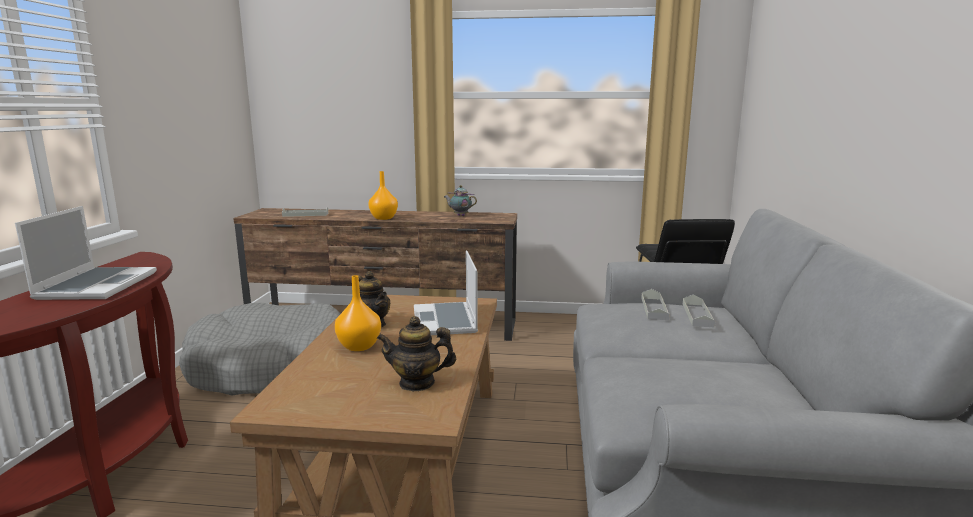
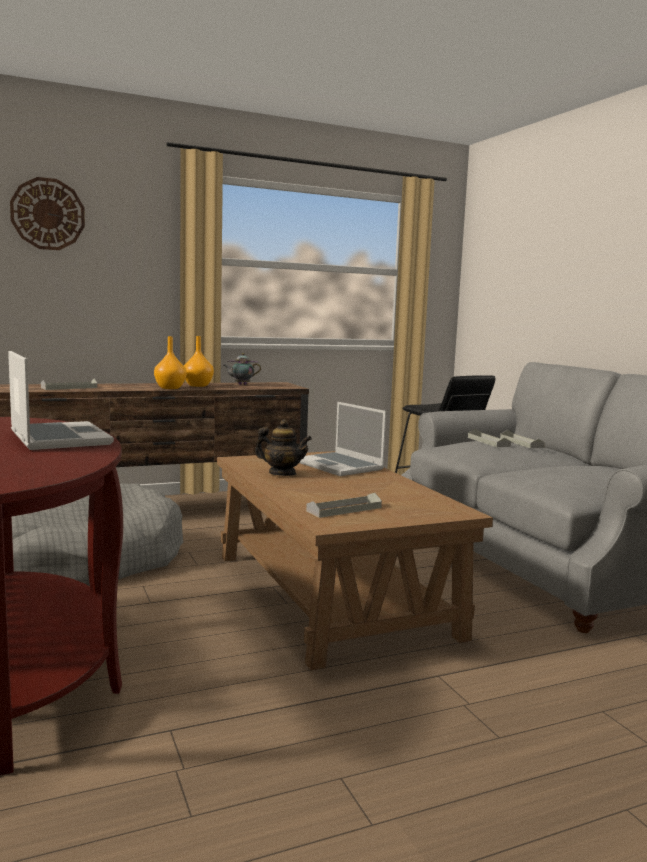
camera: 30 degrees left, 5 degrees down
(308, 64) = (48, 214): none -> wall clock
(327, 388) = (344, 509): none -> grey tray
(360, 346) = (307, 486): orange vase -> orange vase (198, 385)
(417, 383) = (405, 499): teapot -> none

